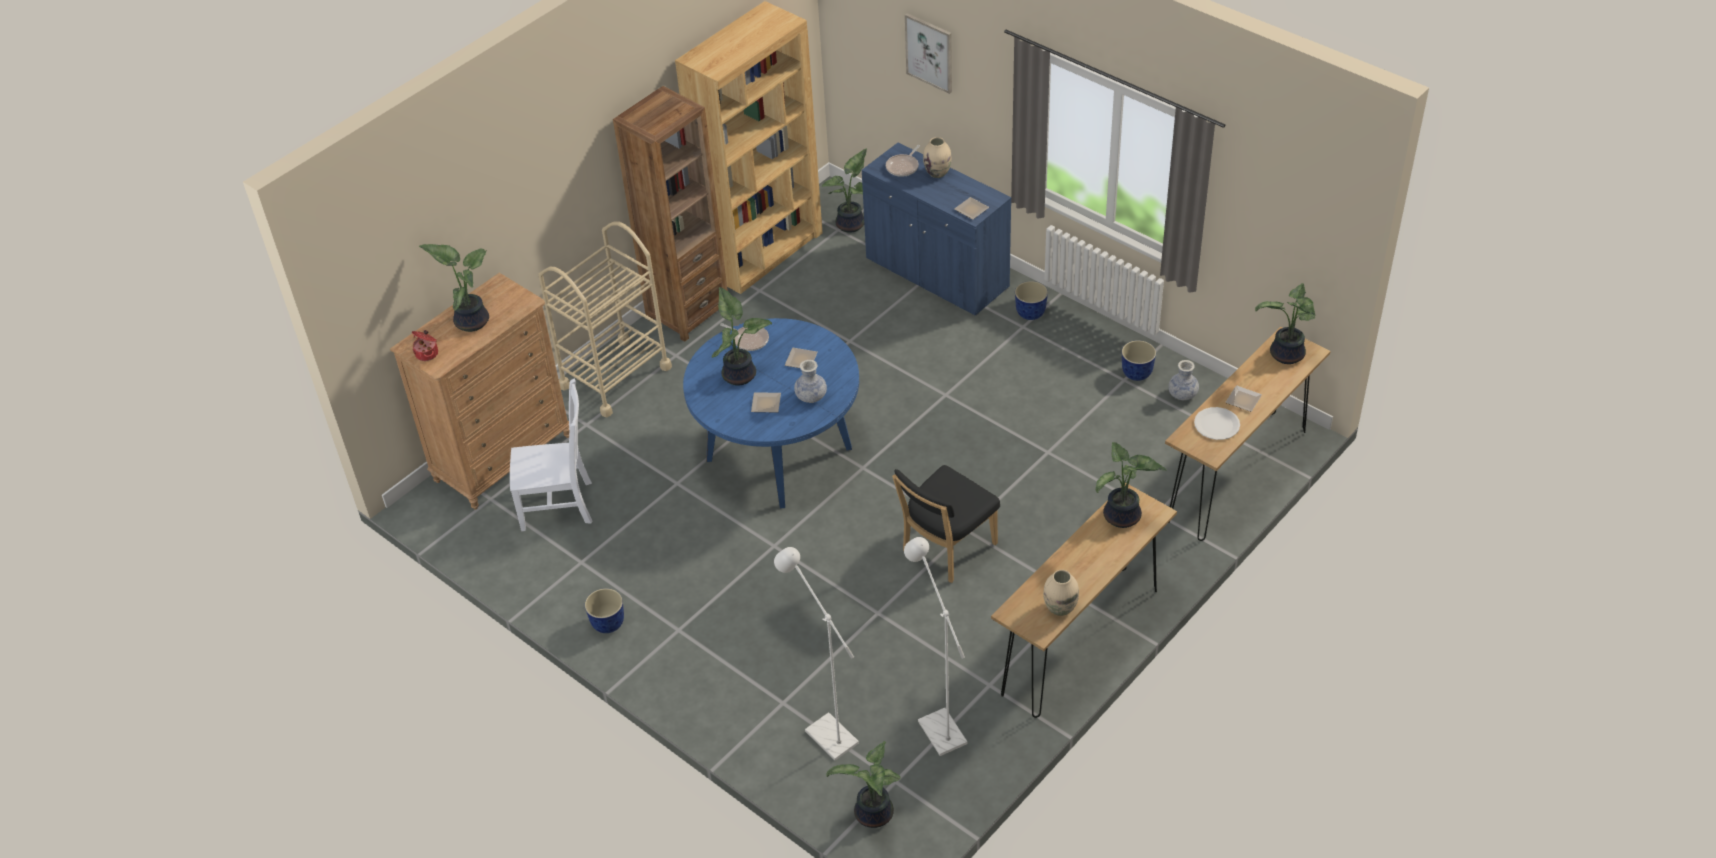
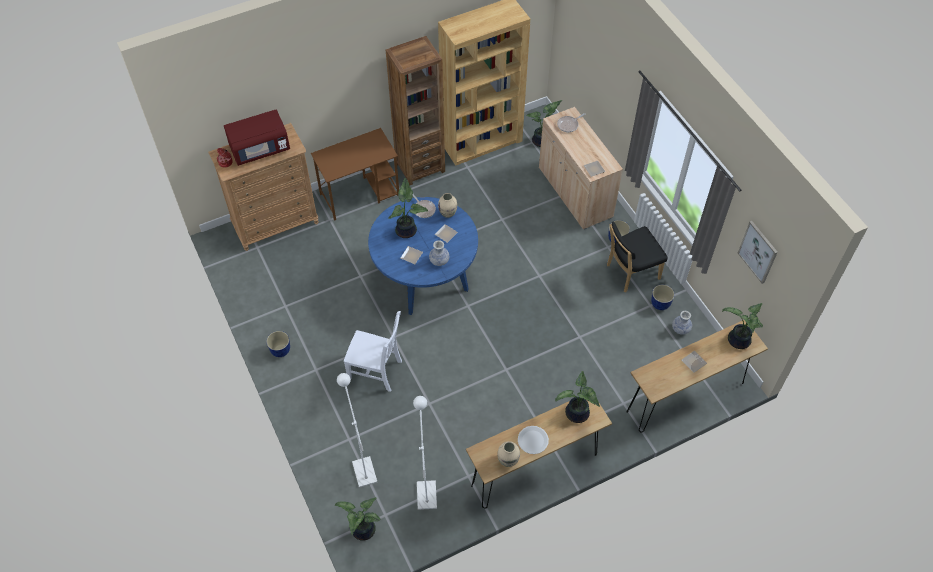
camera: 20 degrees right, 10 degrees up
(471, 320) = (260, 149): potted plant -> red microwave
(560, 505) = (291, 265): white chair -> white chair (377, 371)
(615, 377) = (360, 194): beige cart -> brown desk
(929, 52) = (603, 61): picture -> picture (758, 252)
(937, 173) = (587, 136): beige vase -> beige vase (448, 213)
(937, 274) = (575, 192): blue cabinet -> beige cabinet
(946, 550) = (488, 378): black chair -> black chair (630, 272)
(1217, 425) = (668, 373): white plate -> white plate (533, 440)

